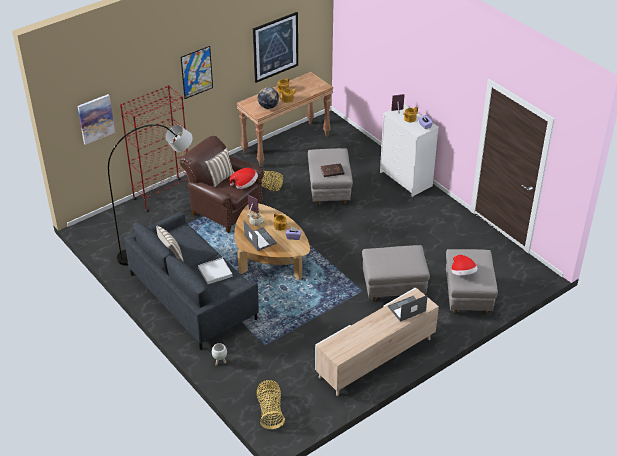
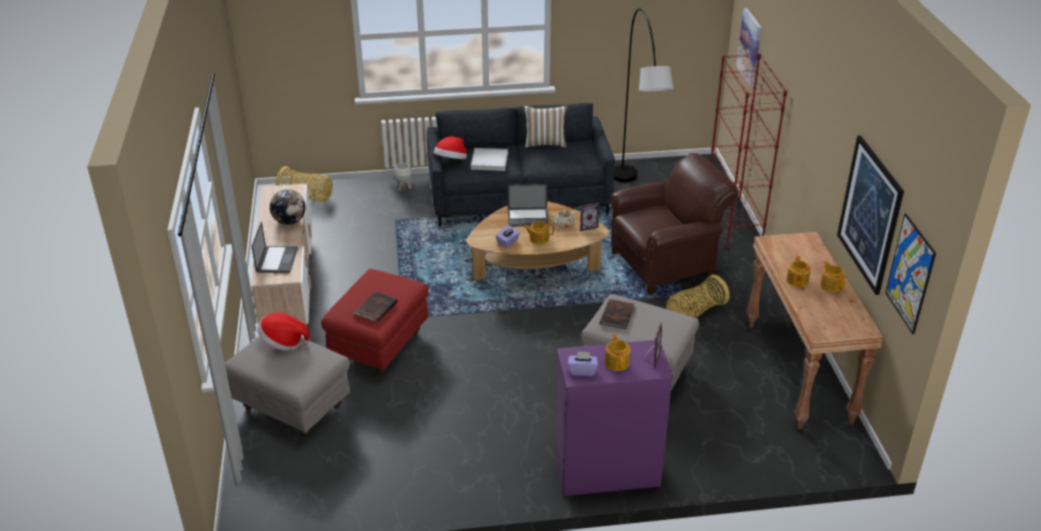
camera: 120 degrees right, 5 degrees down
(196, 72) = (809, 116): picture -> picture (910, 273)
(220, 178) = (675, 216): pillow -> none
(245, 184) = (645, 230): hat -> hat (451, 161)
(268, 107) = (785, 255): globe -> globe (289, 221)
(393, 288) = (379, 346): grey ottoman -> red ottoman
(404, 254) = (375, 308): none -> brown book
(406, 179) = (606, 471): white dresser -> purple dresser

